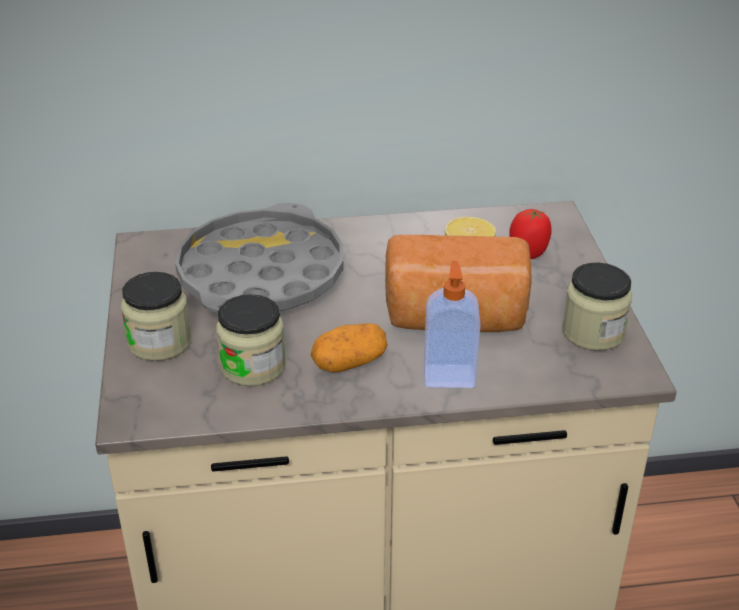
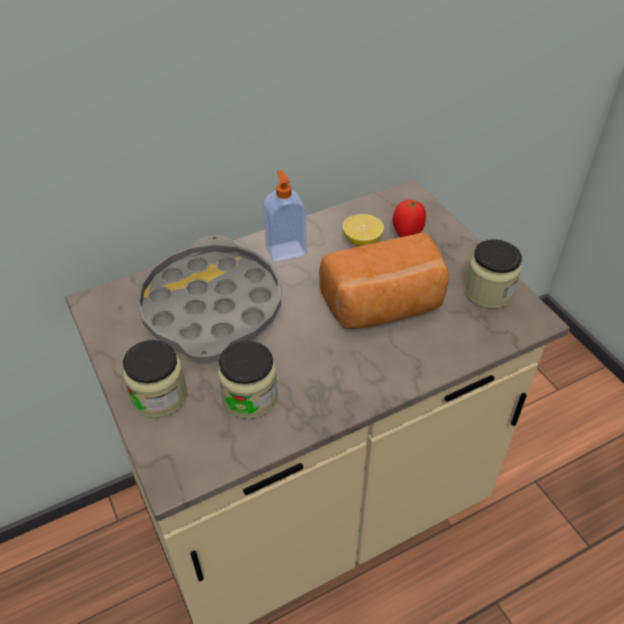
camera: 20 degrees left, 10 degrees up
(349, 363) = (325, 371): potato -> none
(449, 375) = (406, 360): soap dispenser -> soap dispenser (285, 250)

